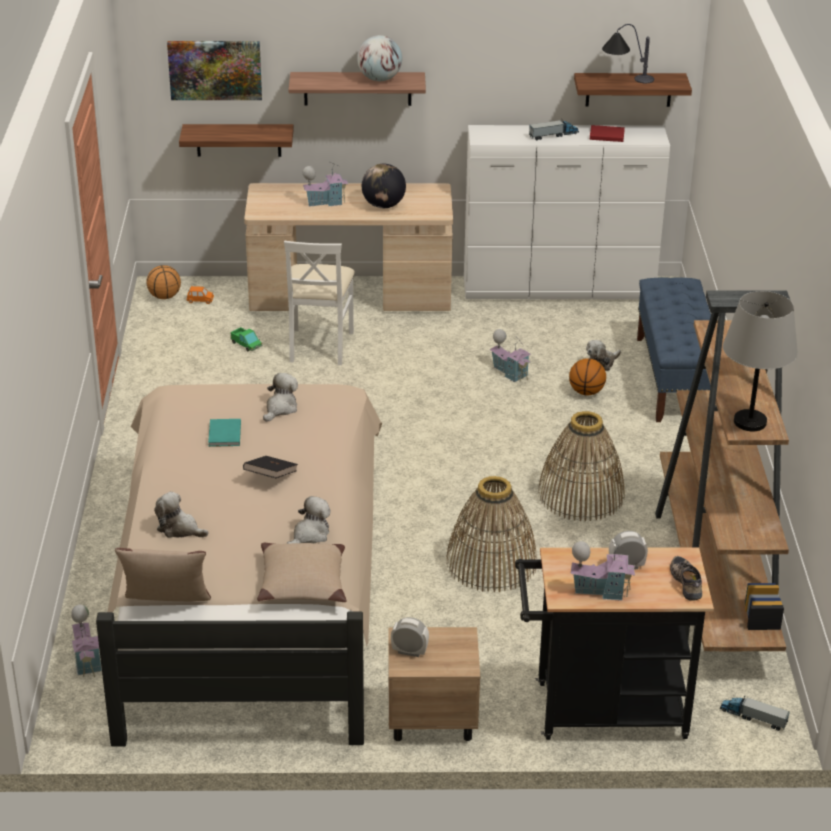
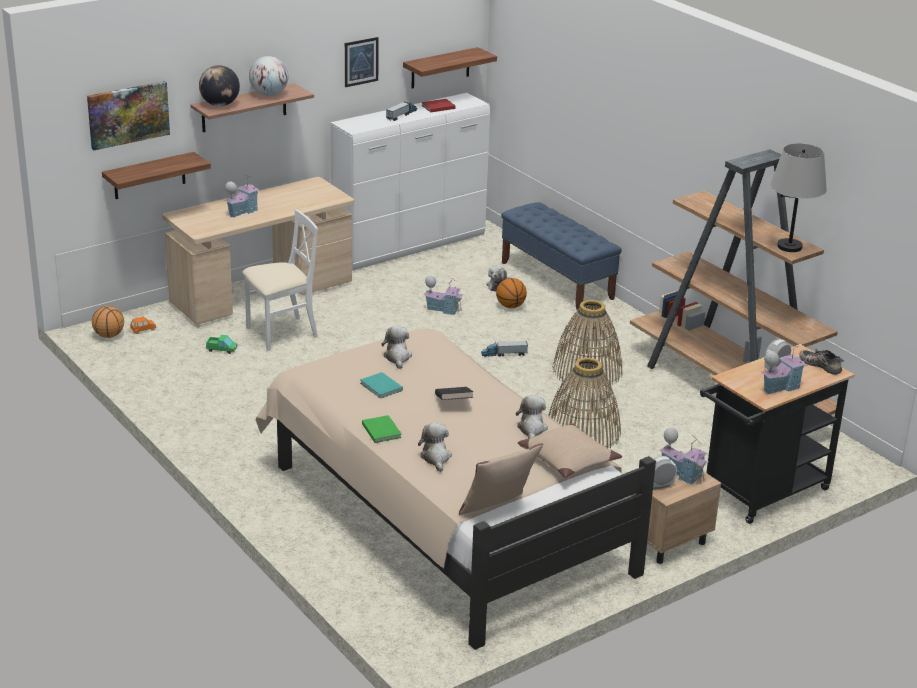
camera: 35 degrees left, 5 degrees down
(87, 660) = (381, 602): toy house -> toy house (682, 474)
(168, 480) = (381, 430): none -> green book
(179, 529) = (436, 458): plush toy -> plush toy turned 90 degrees clockwise
(319, 346) = (281, 333): white chair -> white chair turned 90 degrees counterclockwise
(383, 205) = (290, 203): globe -> globe (220, 104)
(515, 63) = (361, 62): none -> picture
(625, 81) = (445, 60): table lamp -> none
(753, 717) = (847, 462): toy truck -> toy truck (504, 354)

